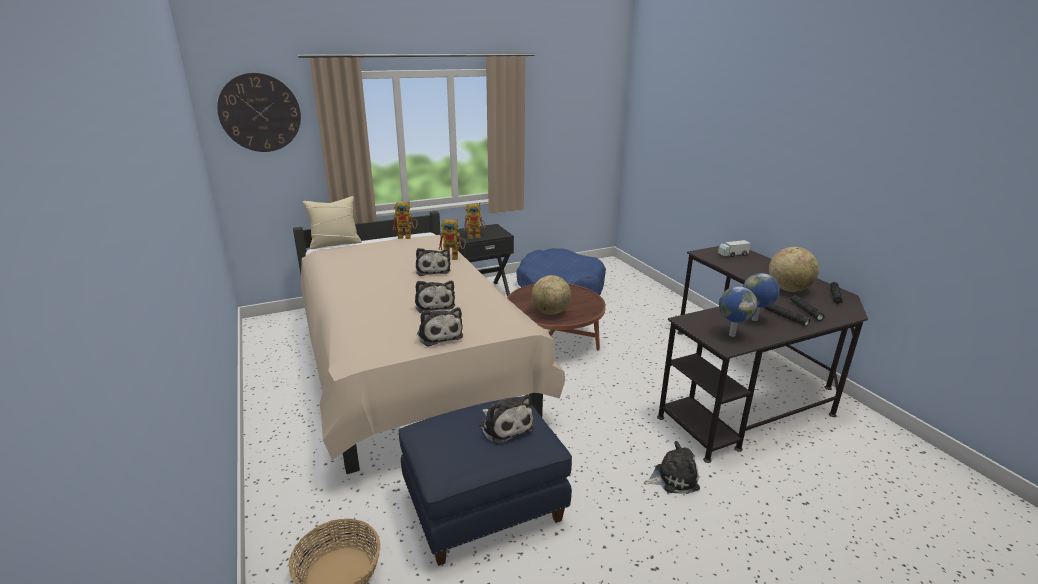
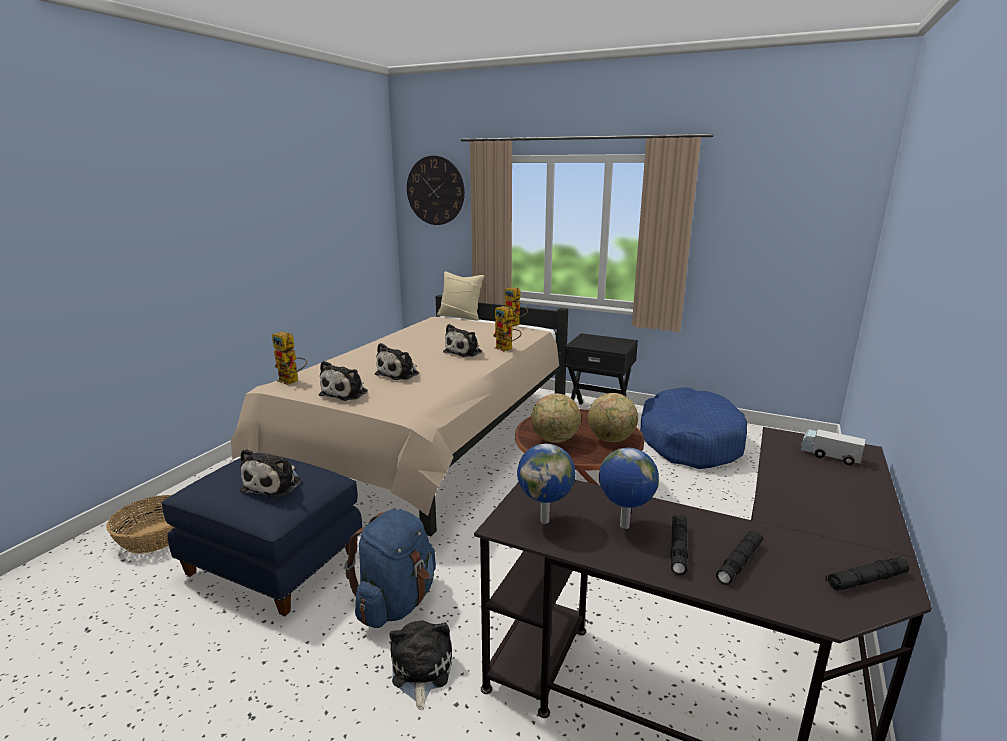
camera: 50 degrees right, 5 degrees down
(476, 236) = (589, 344): toy robot -> toy robot (292, 381)
(599, 462) = (396, 602): none -> blue backpack
(673, 478) = (420, 671): plush toy -> plush toy turned 135 degrees counterclockwise
(788, 289) = (797, 529): globe -> globe (611, 439)

